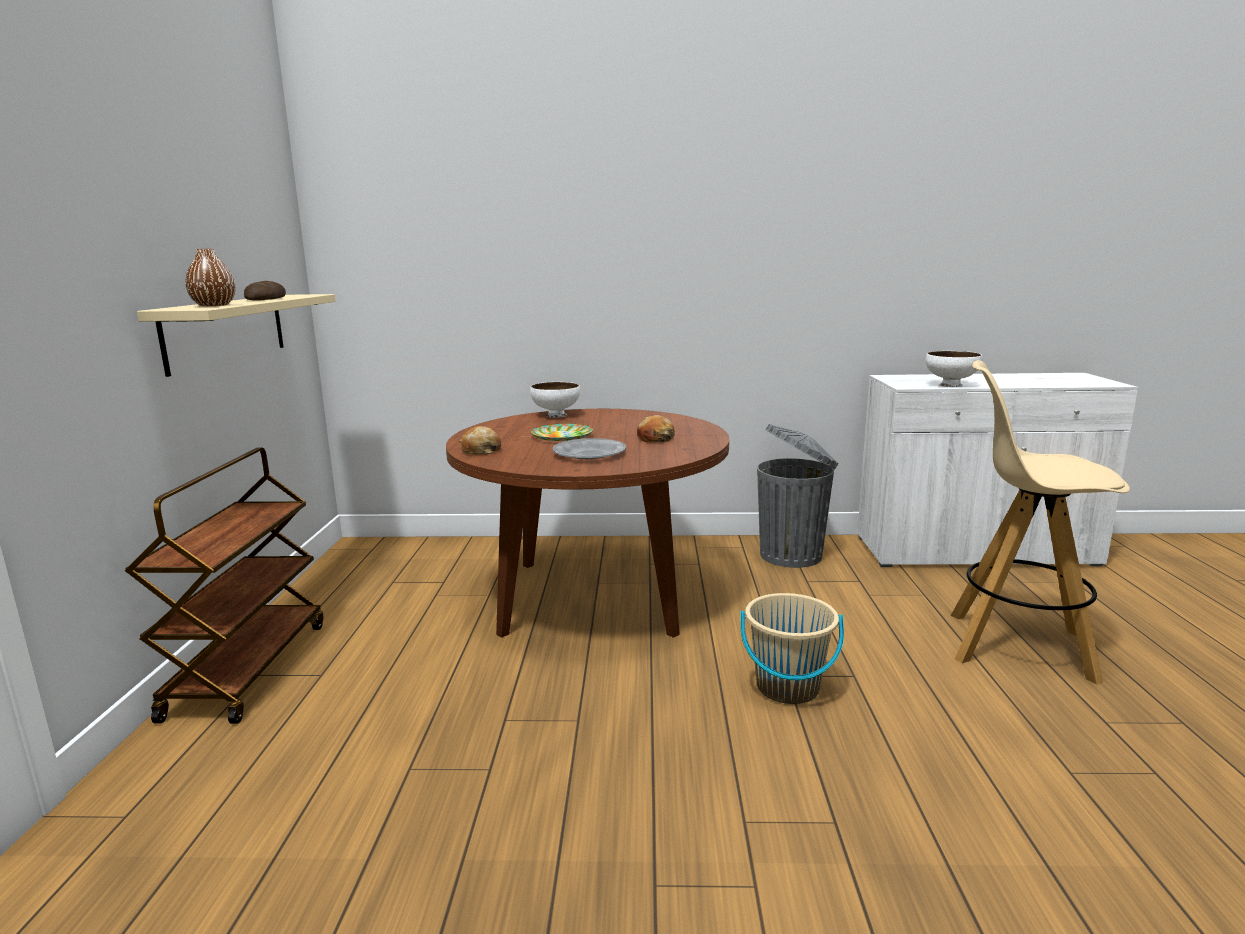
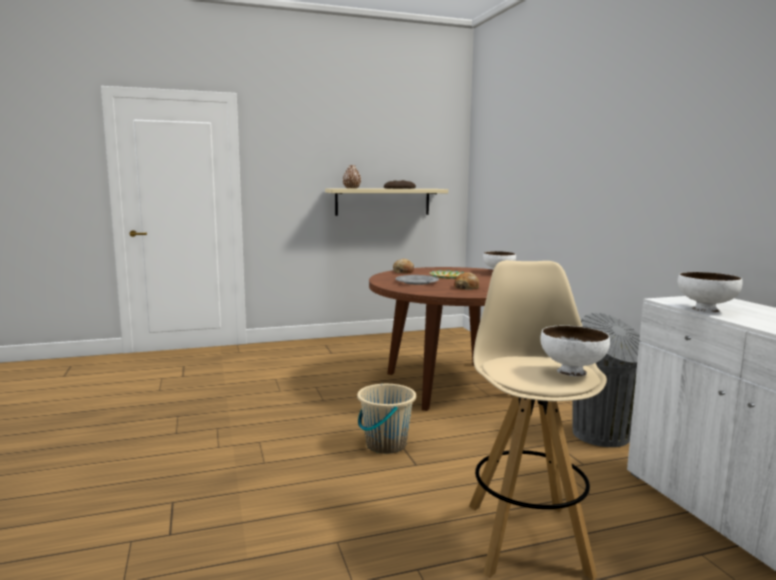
camera: 70 degrees right, 5 degrees down
(248, 668) = (329, 343): brown cart -> none
(1069, 459) = (572, 372): none -> white bowl

